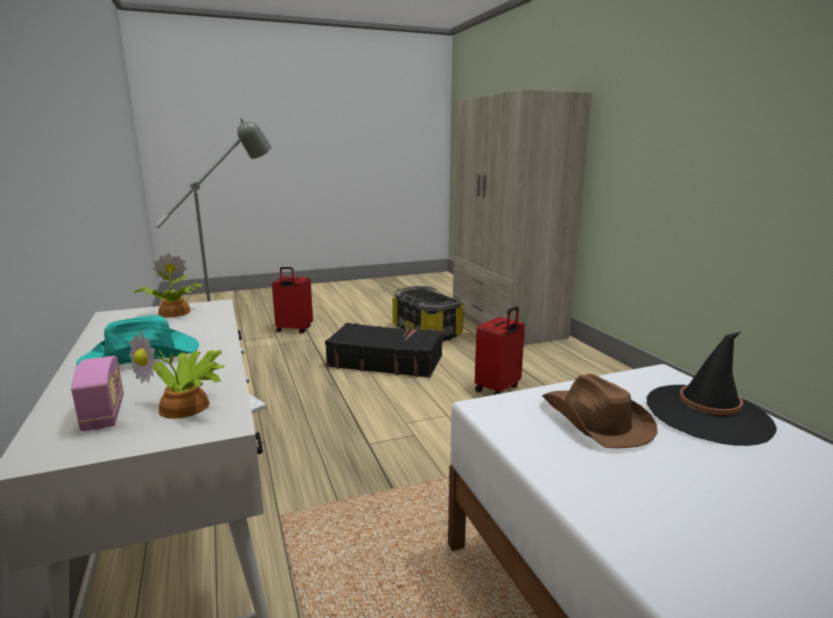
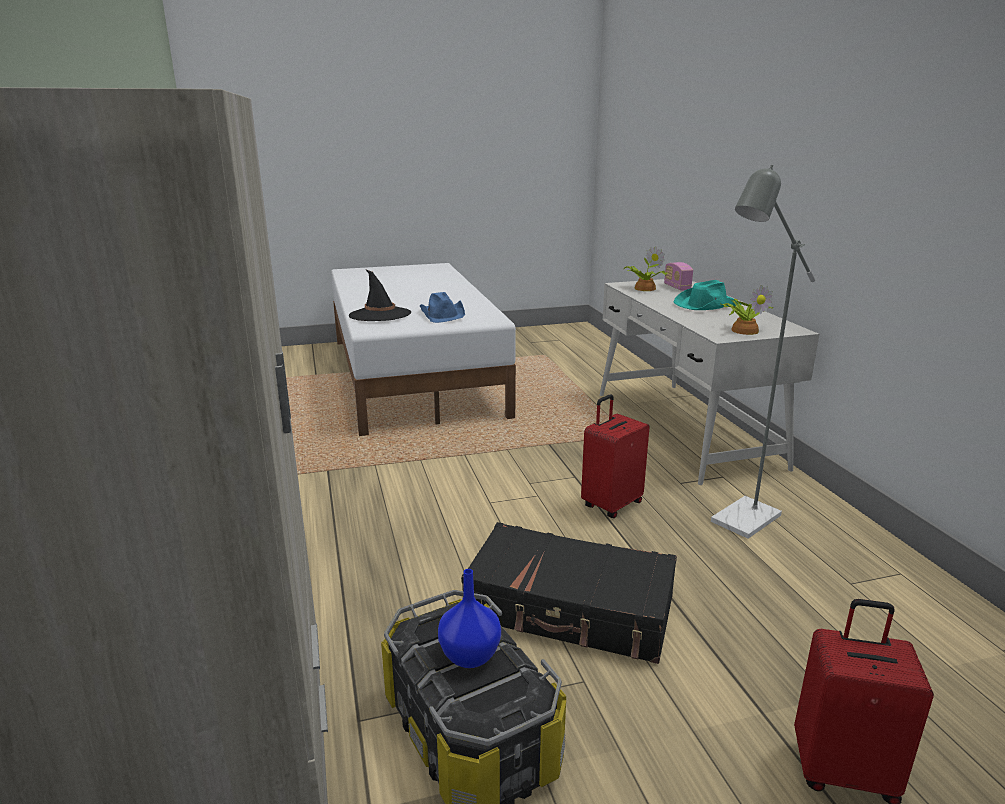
camera: 175 degrees left, 5 degrees up
(427, 297) = (469, 655): none -> blue vase
(498, 389) = (406, 536): red suitcase -> red suitcase (611, 504)
(595, 420) = (443, 314): brown hat -> blue hat

